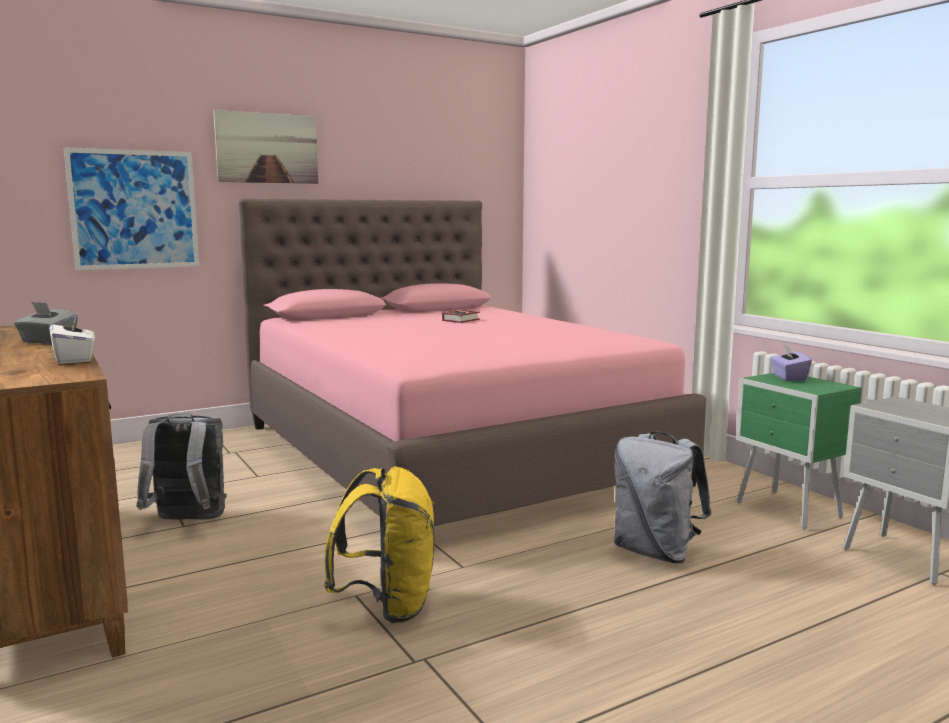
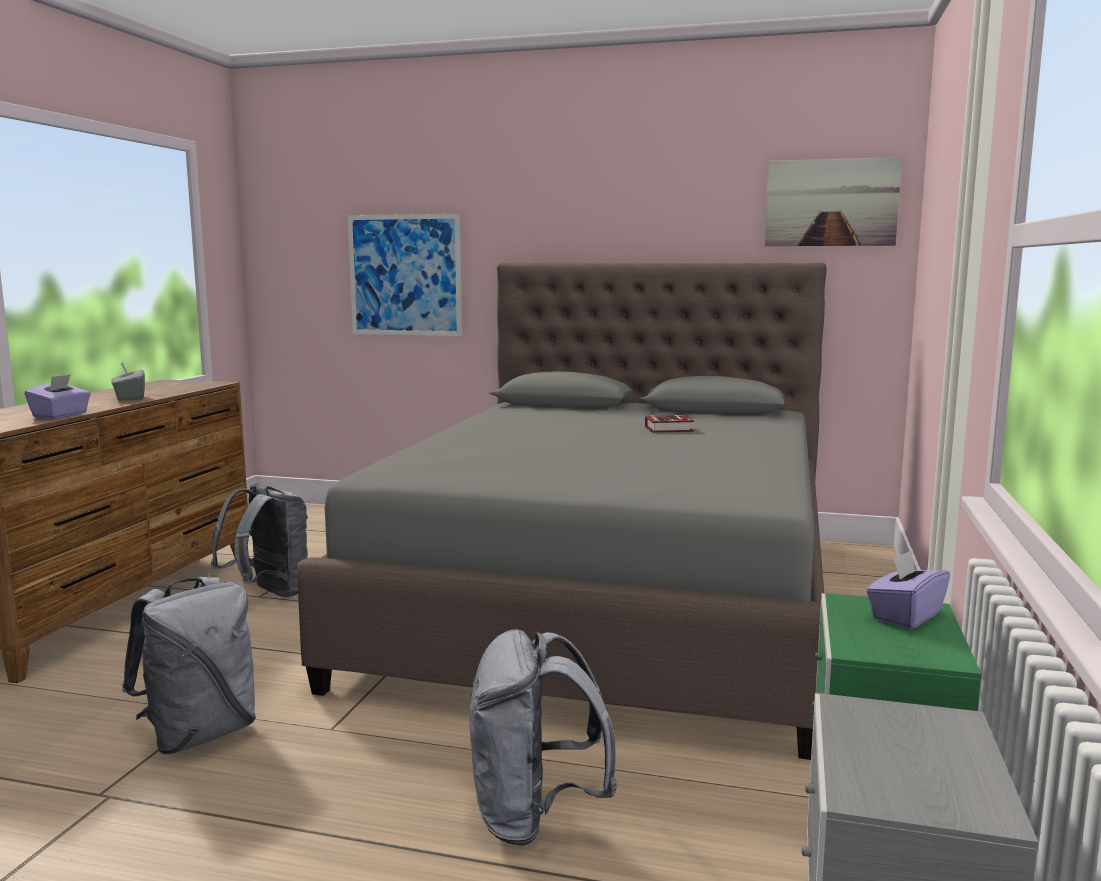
camera: 45 degrees right, 0 degrees up
(74, 359) = (61, 415): white tissue box -> purple tissue box
(267, 148) = (539, 204): picture -> picture (831, 203)
(387, 606) = (199, 734): yellow backpack -> grey backpack
(449, 453) = (611, 602): pink bed -> grey bed

